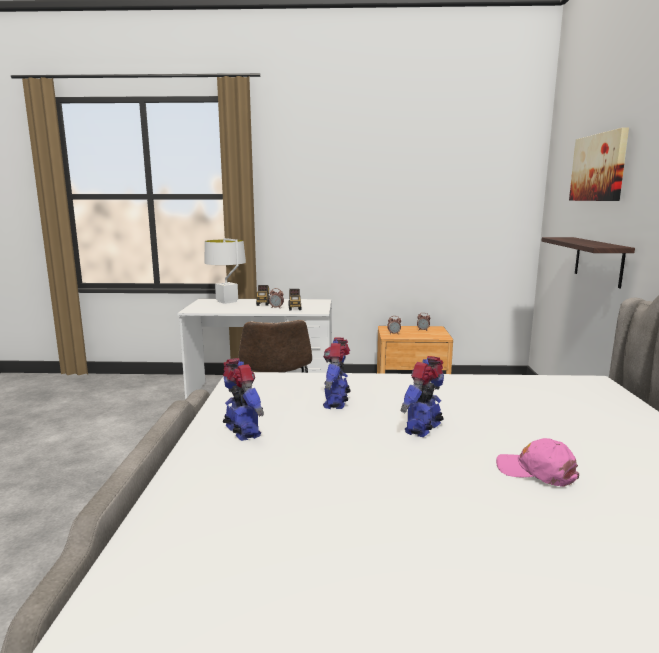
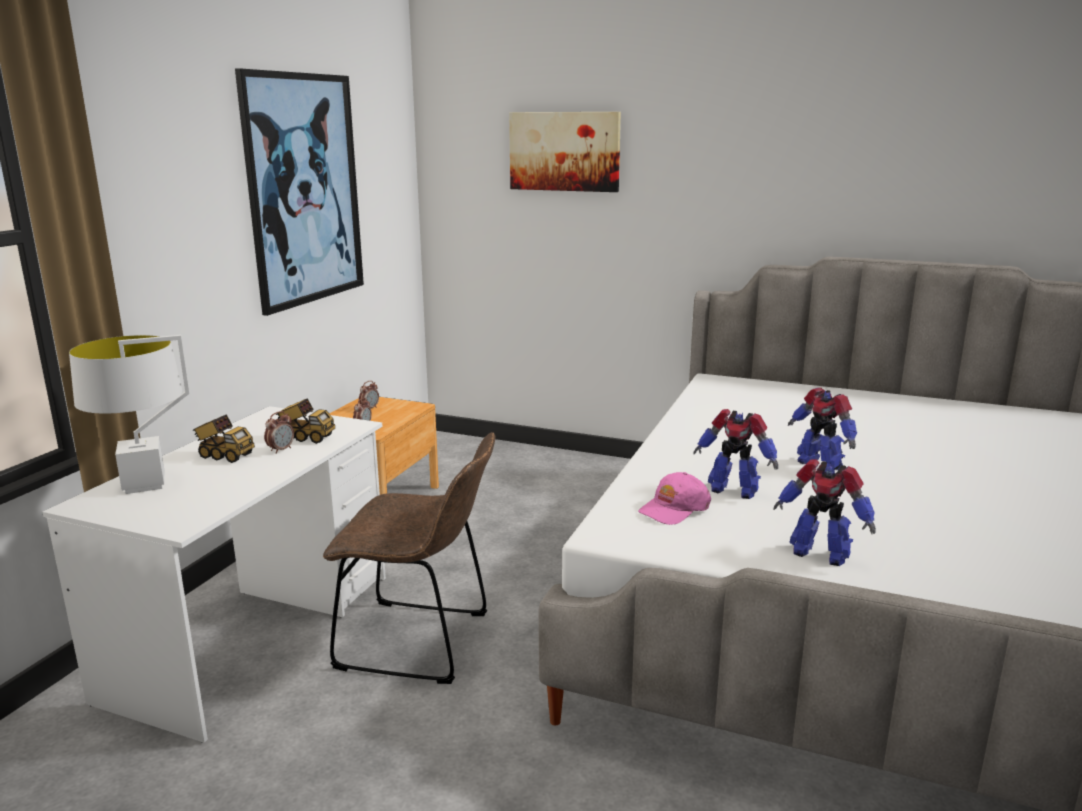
camera: 70 degrees left, 5 degrees up
(242, 432) = (819, 553): toy robot -> toy robot turned 135 degrees counterclockwise
(409, 193) = (304, 190): none -> picture
(536, 471) = (909, 445): pink cap -> pink cap (674, 509)
(598, 261) = (589, 259): shelf -> none

